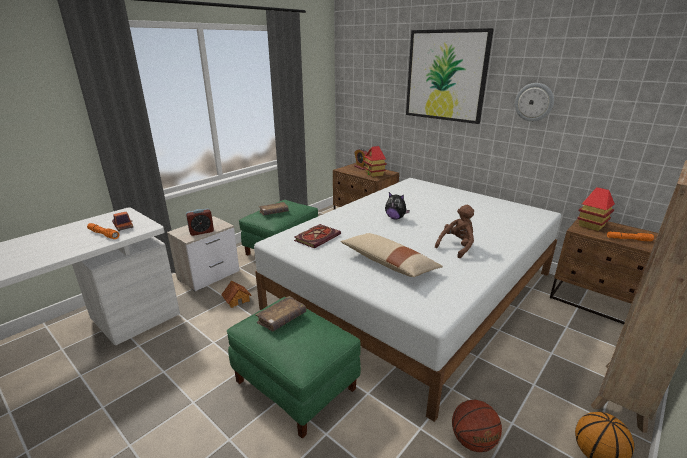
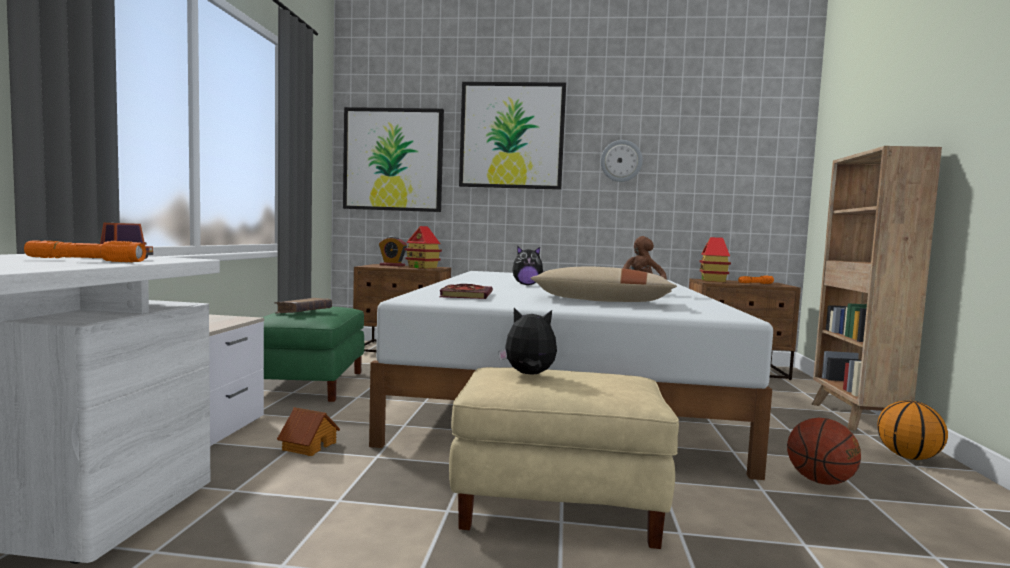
camera: 35 degrees left, 20 degrees down
(201, 232) = (210, 325): alarm clock -> none
(281, 319) = (529, 375): brown book -> plush toy
(296, 384) = (559, 502): green ottoman -> beige ottoman
(367, 91) = (393, 160): none -> picture

